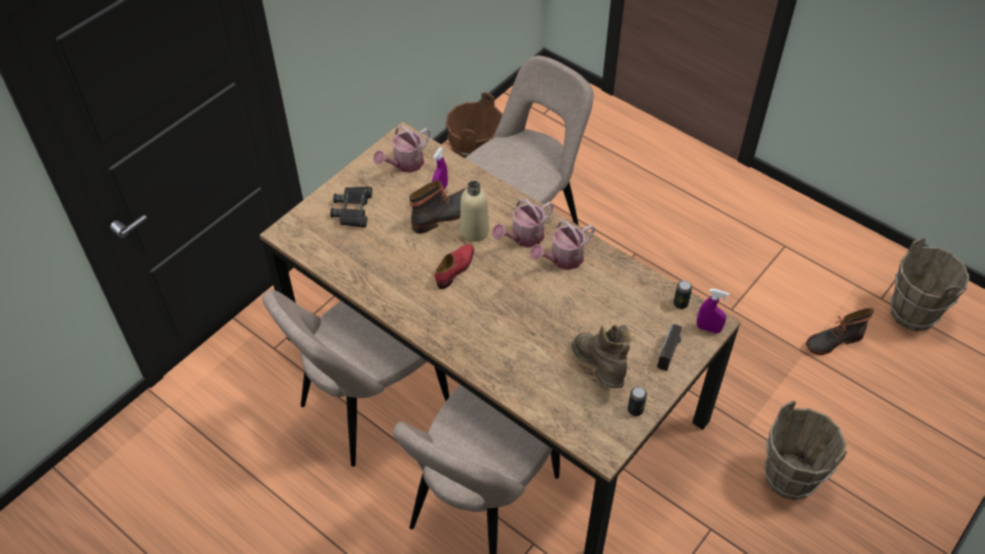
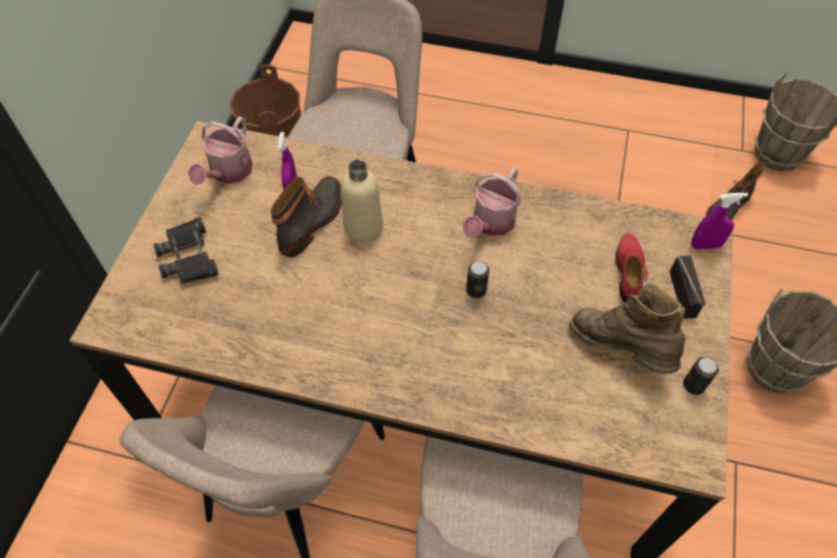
camera: 25 degrees left, 5 degrees up
(455, 268) = (366, 286): red shoe -> red shoe (628, 271)
(523, 237) = (428, 214): watering can -> none
(680, 303) = (656, 227): can -> can (476, 290)

